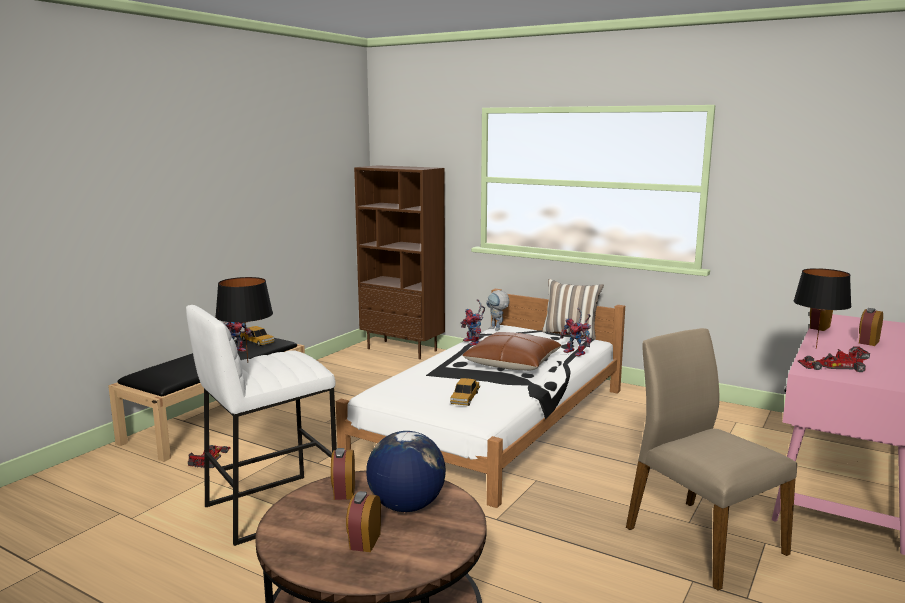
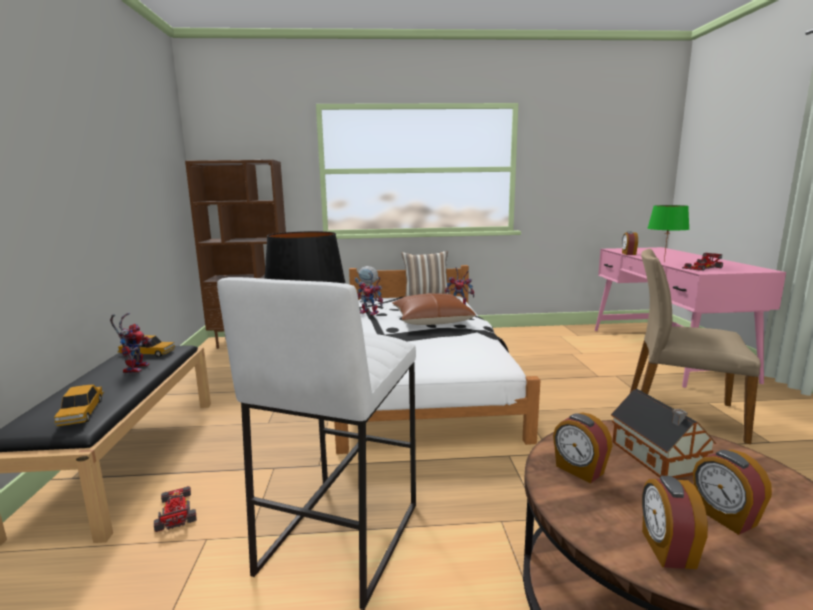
camera: 35 degrees left, 0 degrees up
(406, 506) = (658, 458): globe -> toy house
(465, 398) = (452, 352): toy car -> toy car (81, 412)
(816, 348) = (664, 262): black table lamp -> green table lamp
(868, 342) = (671, 256): alarm clock -> alarm clock (666, 549)

